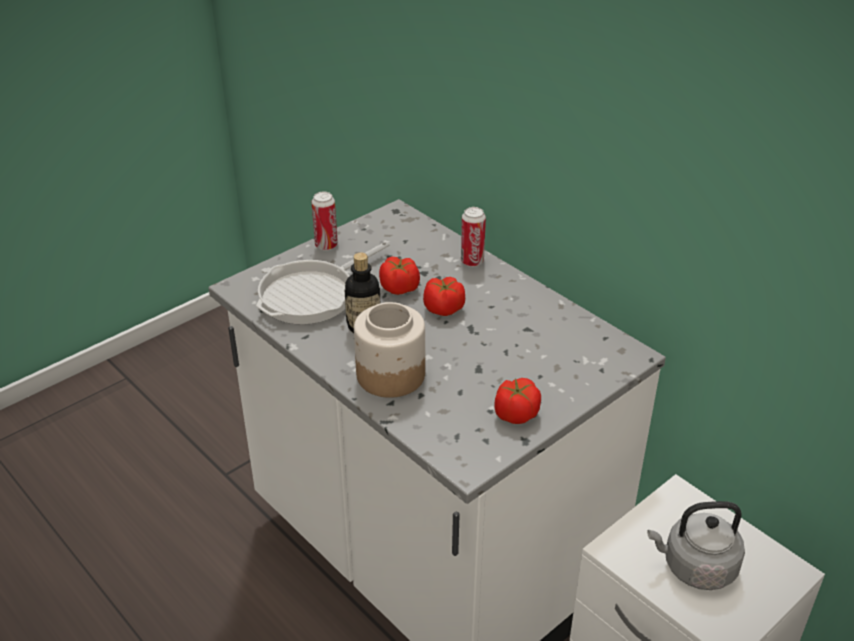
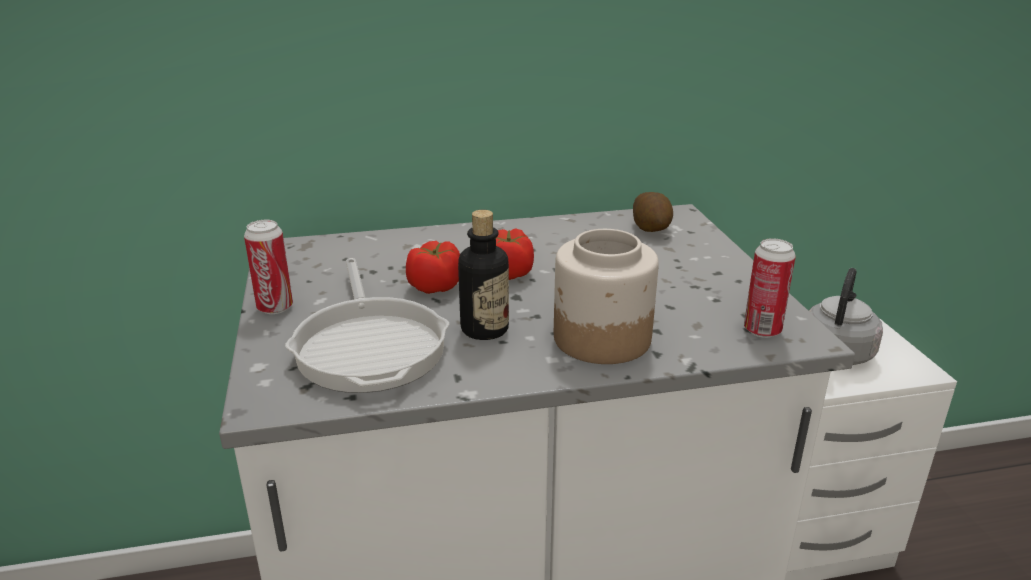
camera: 60 degrees left, 10 degrees down
(472, 261) = (440, 236): can -> can (762, 330)
(516, 414) = (732, 288): tomato -> none
(585, 349) = (651, 228): none -> potato

